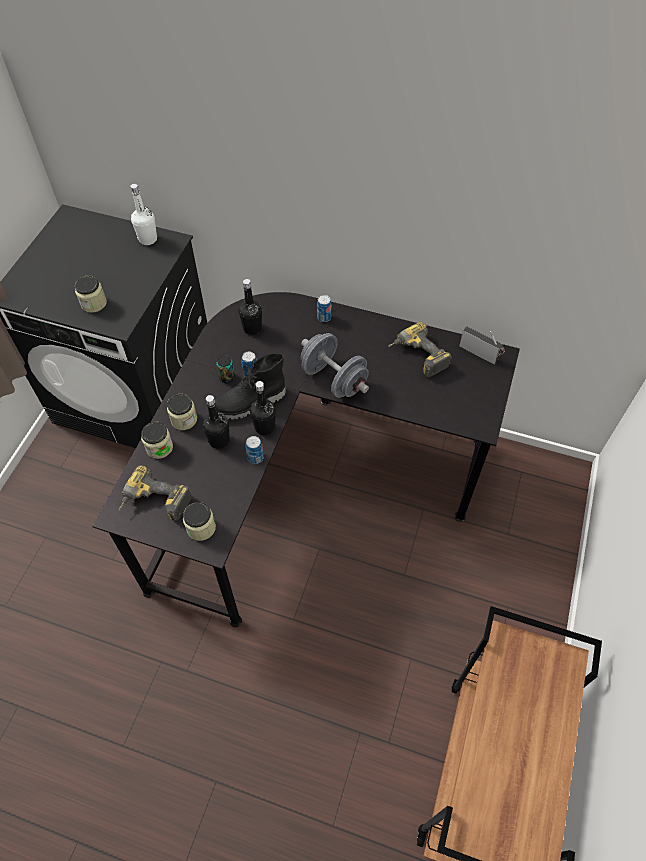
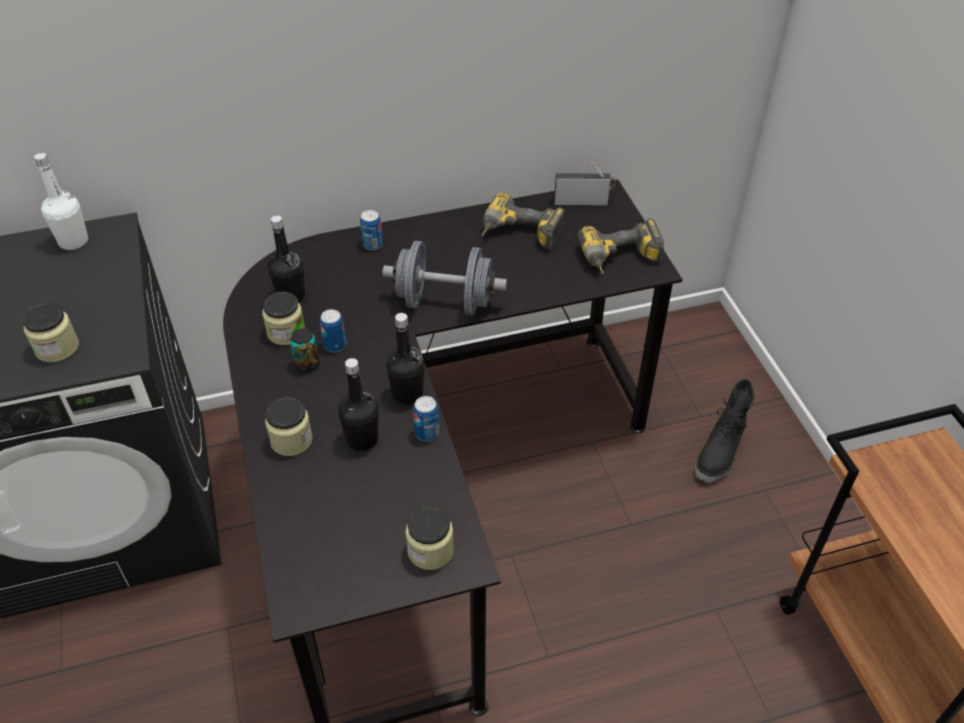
camera: 35 degrees left, 10 degrees down
(154, 503) = (340, 560): power drill -> power drill (620, 261)
(159, 447) = (286, 490): jar -> jar (286, 332)
(249, 404) = (363, 379): black boot -> black boot (720, 453)

